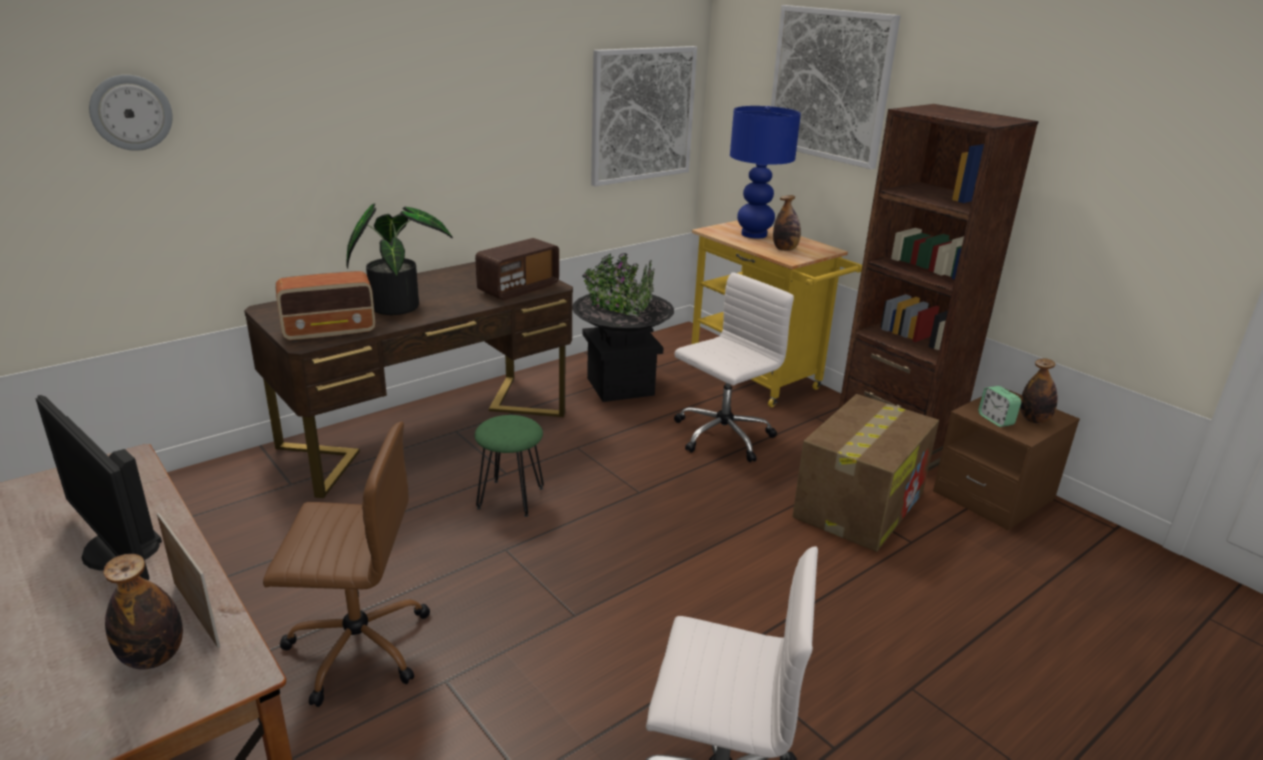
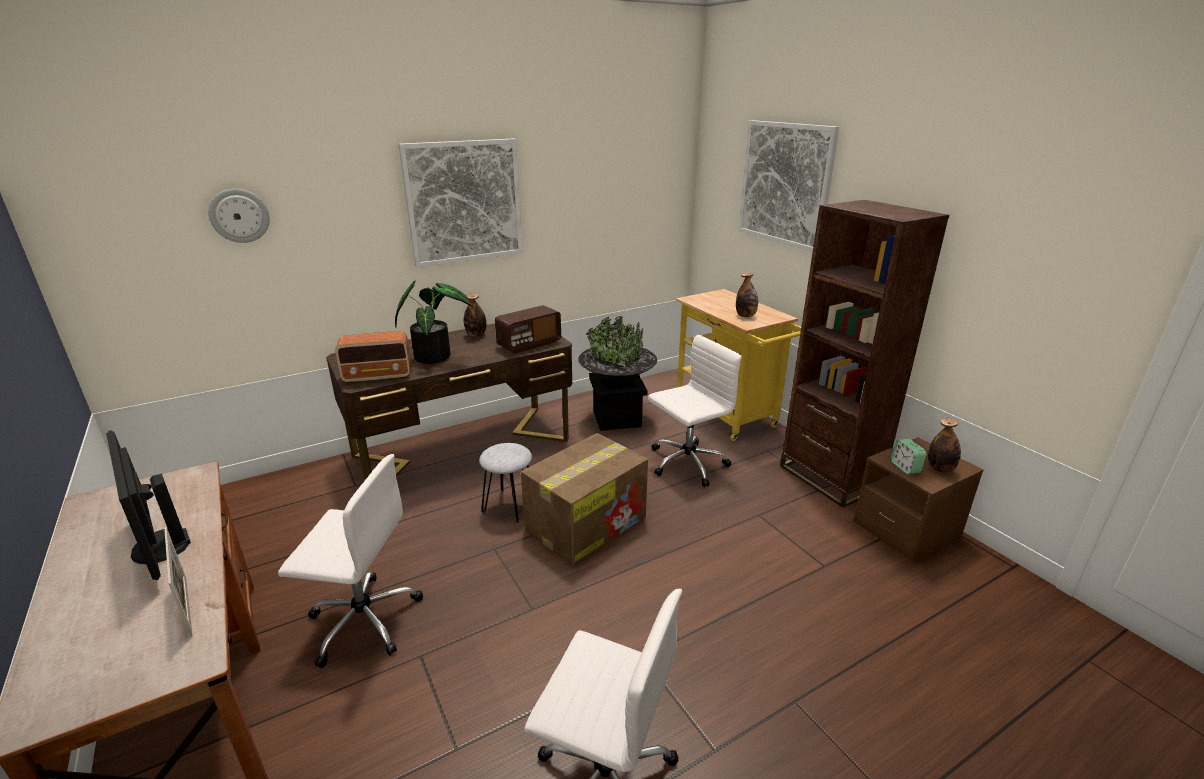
camera: 10 degrees right, 0 degrees up
(153, 657) = (143, 641): bottle -> bottle (476, 335)
(356, 646) = (363, 620): brown office chair -> white office chair
(510, 498) = (509, 506): green stool -> grey stool
(642, 115) = (641, 208): picture -> picture (464, 202)
(754, 235) = (724, 303): blue table lamp -> none
(859, 504) = (787, 529): cardboard box -> cardboard box (587, 523)

